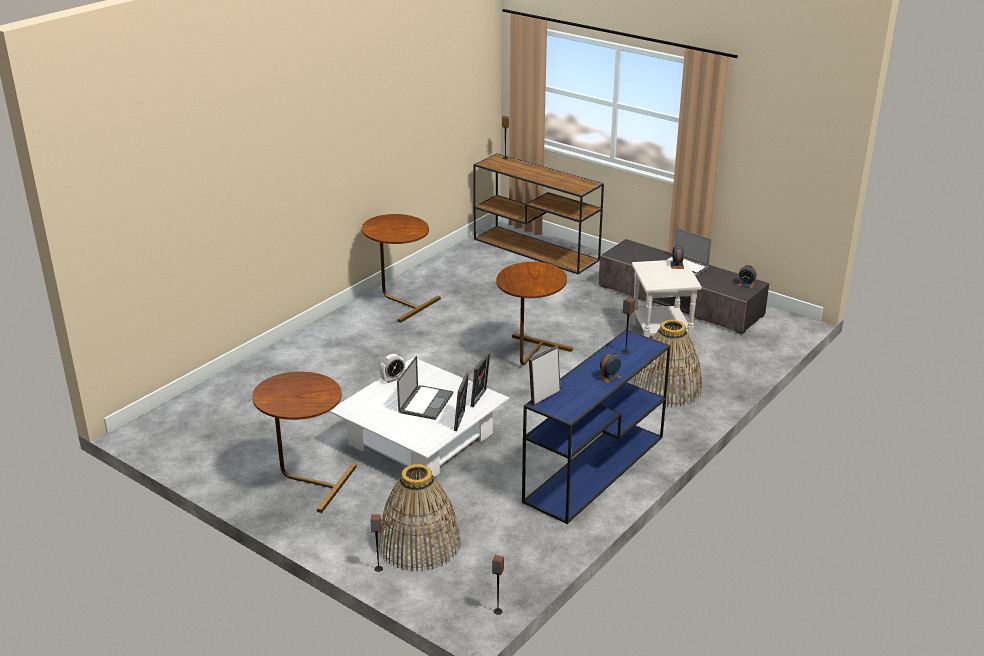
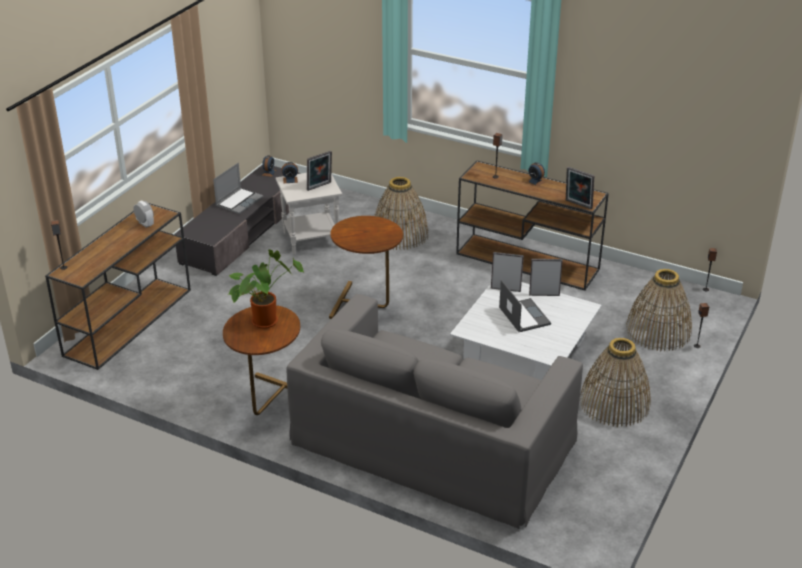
camera: 100 degrees left, 5 degrees up
(307, 481) = (614, 403): brown side table -> basket
(311, 371) = (432, 440): none -> grey sofa
(393, 379) = (493, 339): alarm clock -> alarm clock (145, 224)
(405, 229) = (266, 320): none -> potted plant
(426, 402) = (524, 315): laptop -> laptop turned 60 degrees clockwise
(594, 470) = (528, 262): blue console table -> brown console table
(660, 279) = (320, 187): none -> picture frame

